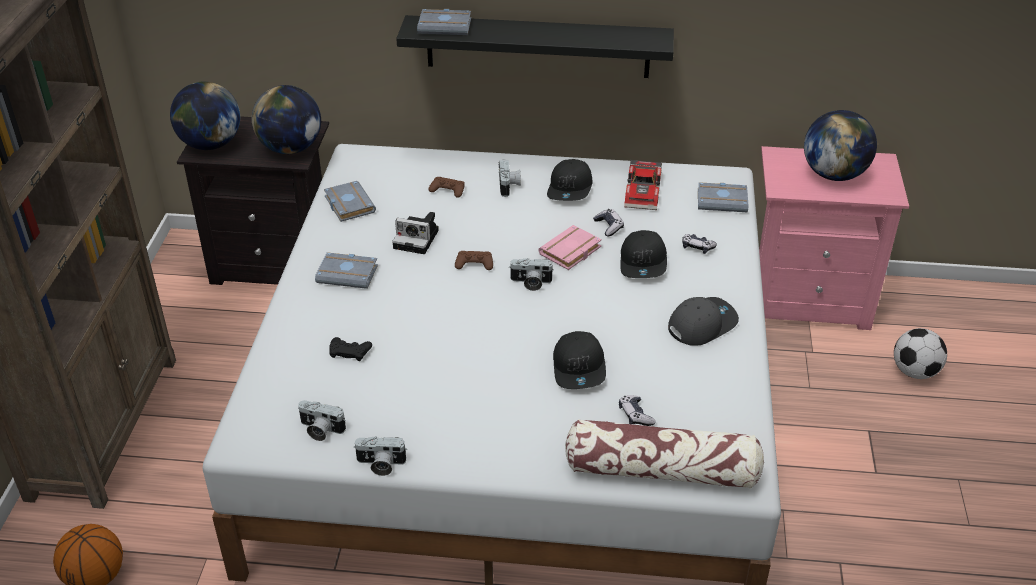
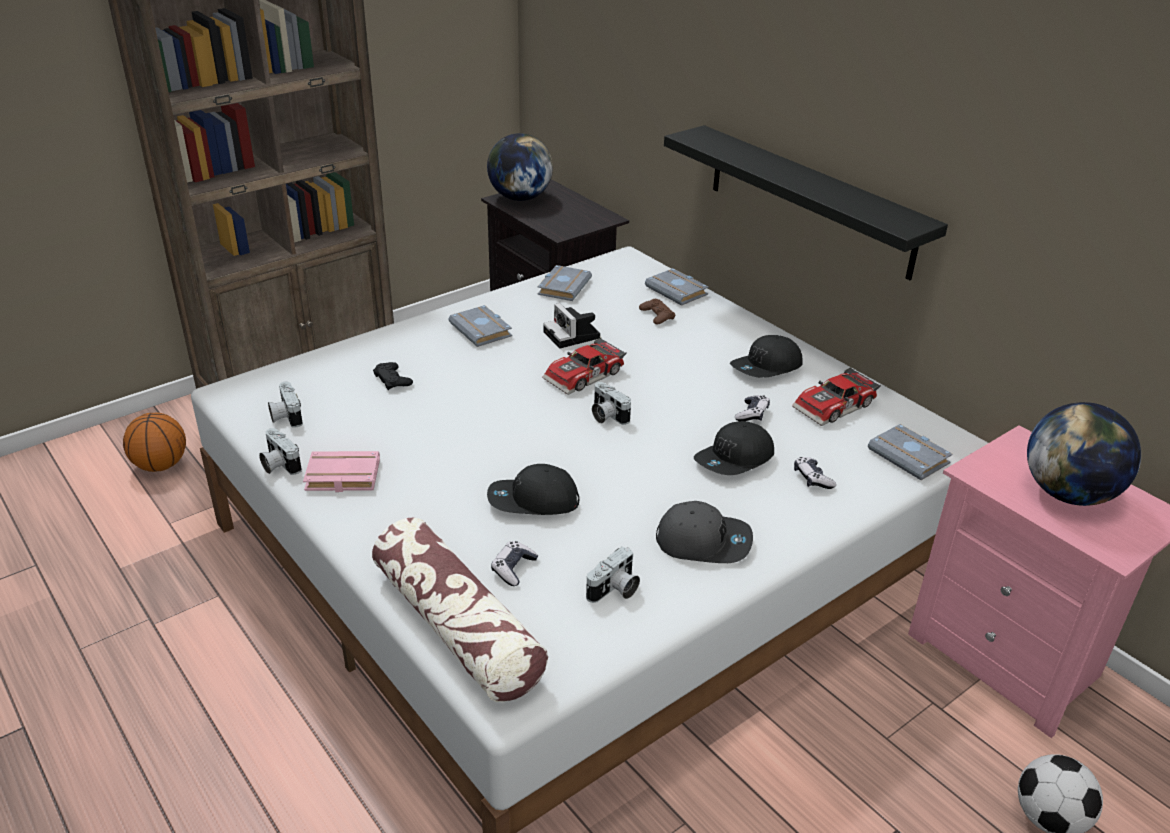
camera: 45 degrees right, 5 degrees down
(291, 148) = (569, 224): globe -> none
(446, 26) = (721, 143): grey book -> grey book (678, 291)
(474, 264) = (586, 376): brown game controller -> toy car
(509, 186) = (714, 338): camera -> camera (614, 590)
(570, 252) = (681, 413): pink book -> pink book (341, 477)
(579, 368) = (533, 501): black cap -> black cap turned 45 degrees clockwise

